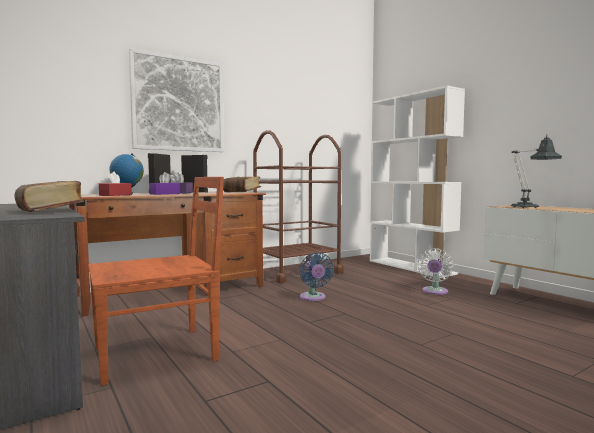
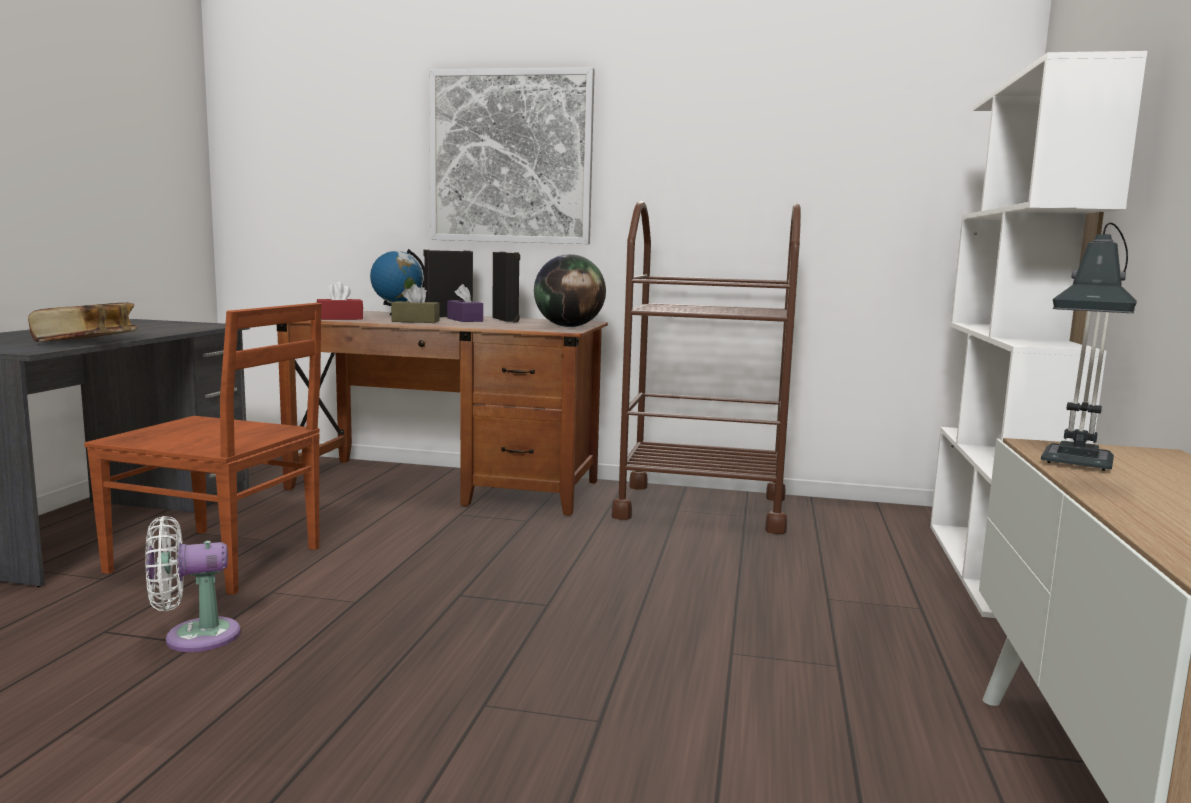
camera: 45 degrees right, 5 degrees up
(165, 194) = (415, 321): purple tissue box -> brown tissue box
(241, 192) = (569, 326): book -> globe
(313, 298) = (583, 561): blue fan -> none
(434, 292) = (848, 638): white fan -> white fan (194, 637)

